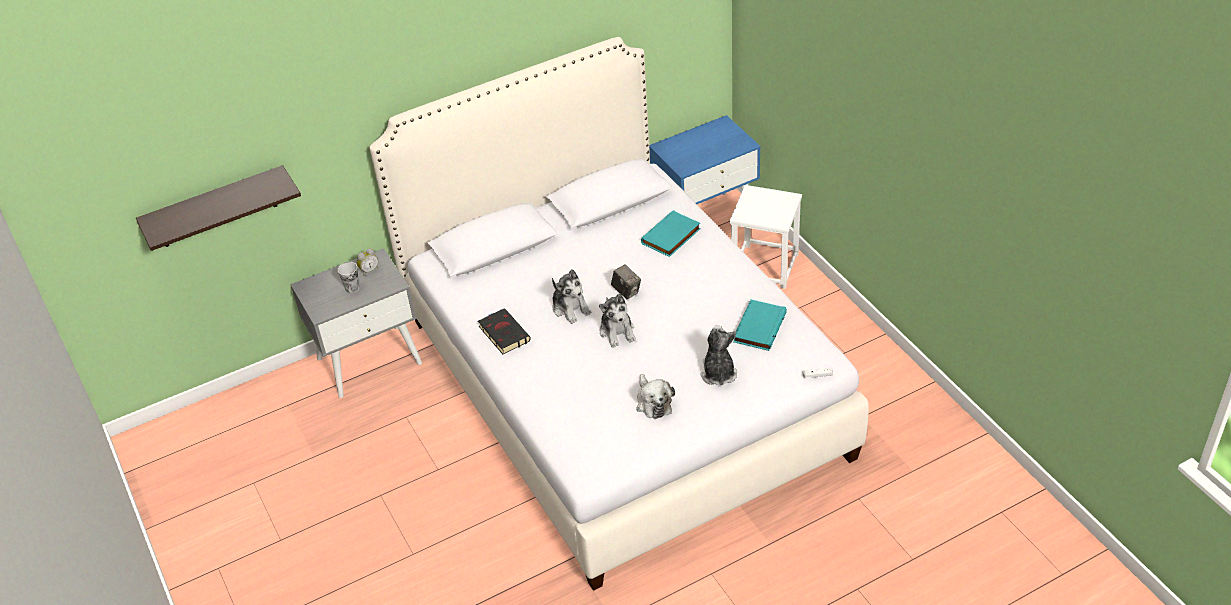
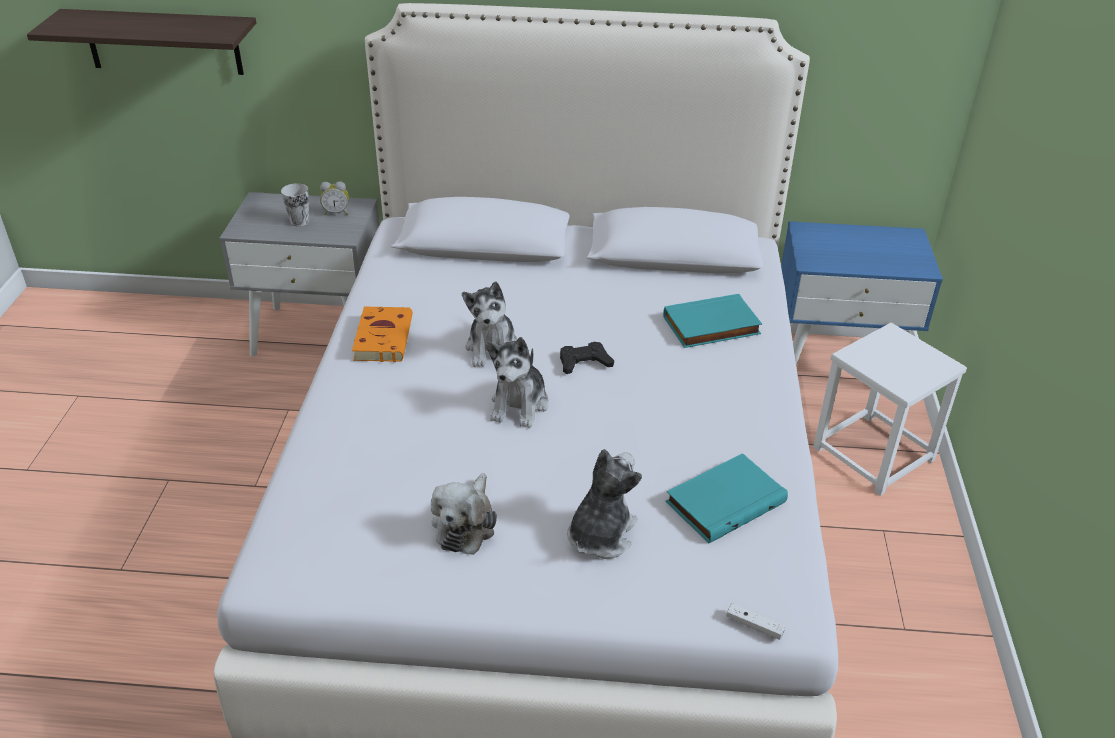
camera: 30 degrees right, 5 degrees down
(503, 333) = (383, 337): black book -> orange book
(626, 291) = (584, 362): camera -> black game controller

